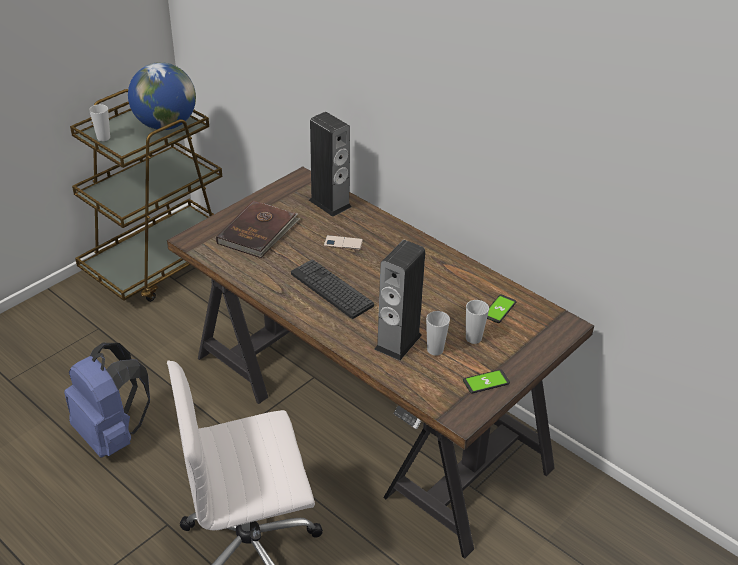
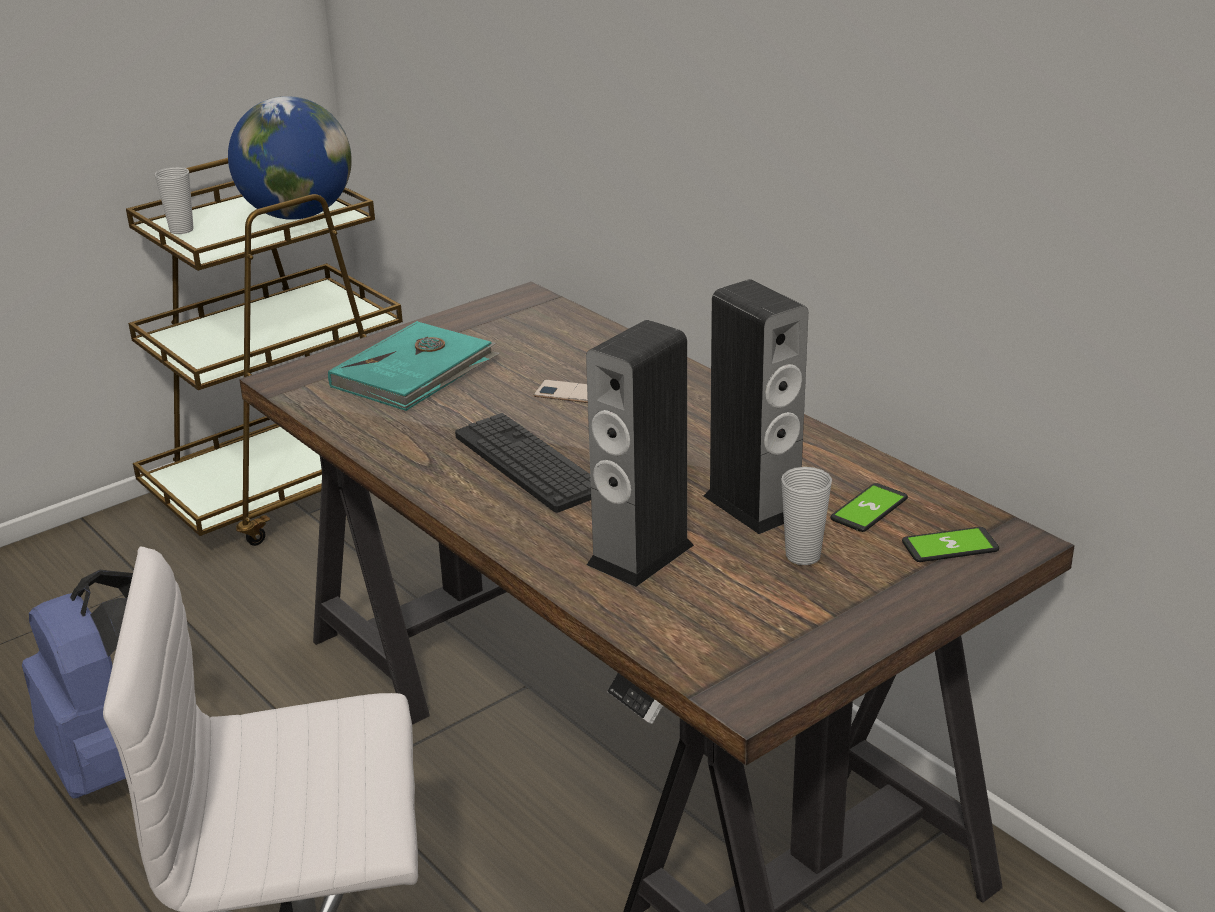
camera: 10 degrees right, 10 degrees down
(258, 232) = (415, 372): brown book -> turquoise book
(330, 203) = (566, 334): speaker -> speaker (754, 505)
(435, 350) = (715, 572): cup -> none
(486, 382) = (815, 634): phone -> phone (950, 546)

